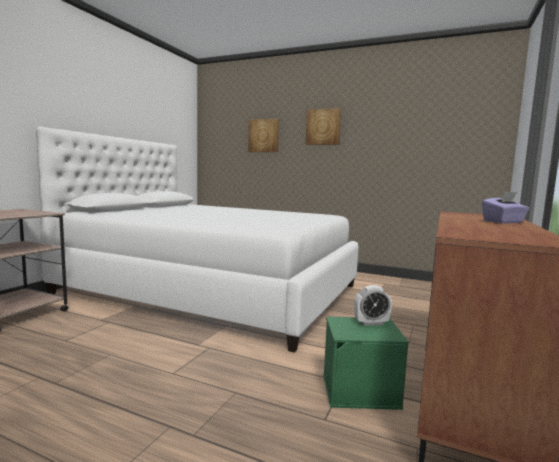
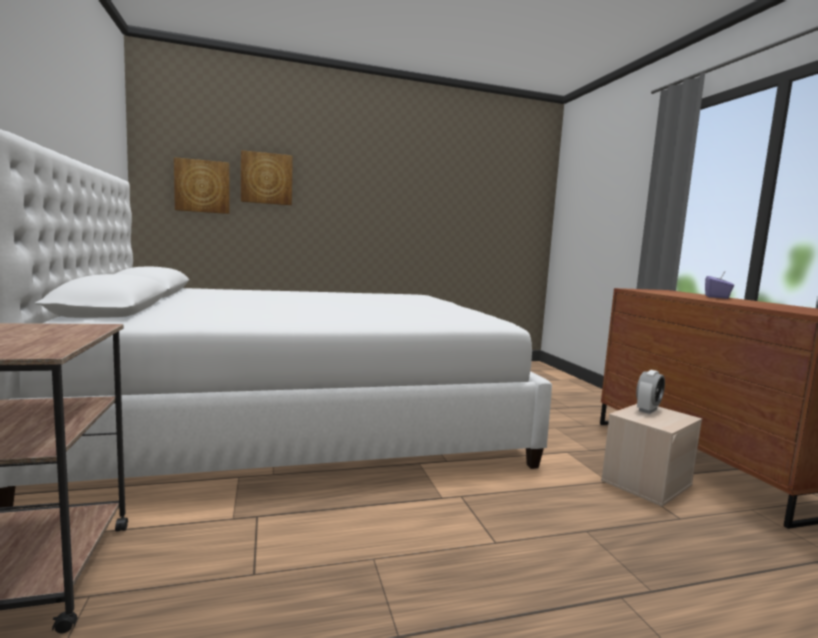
camera: 40 degrees left, 0 degrees up
(323, 127) = (359, 176): picture -> picture (202, 186)
(360, 390) = (646, 482): green storage box -> beige storage box

